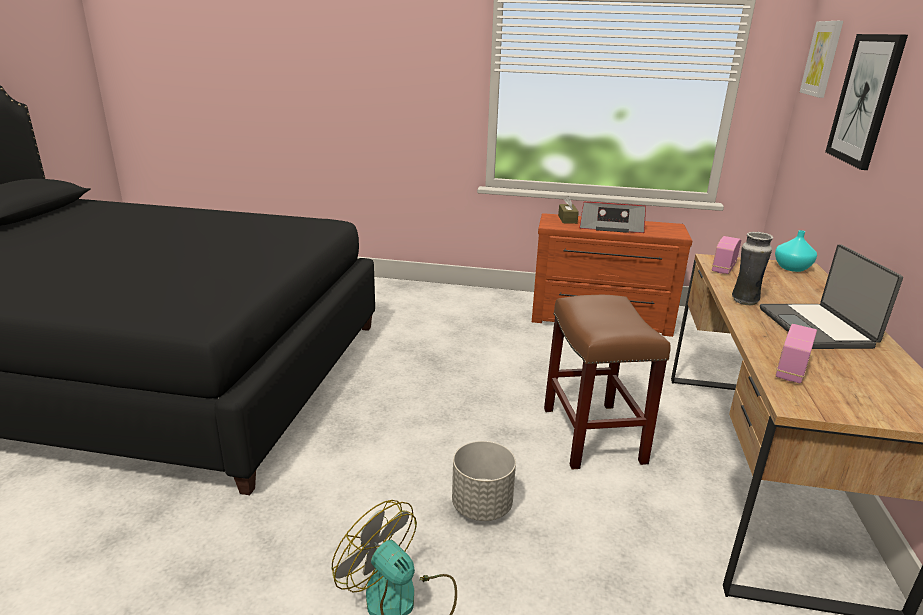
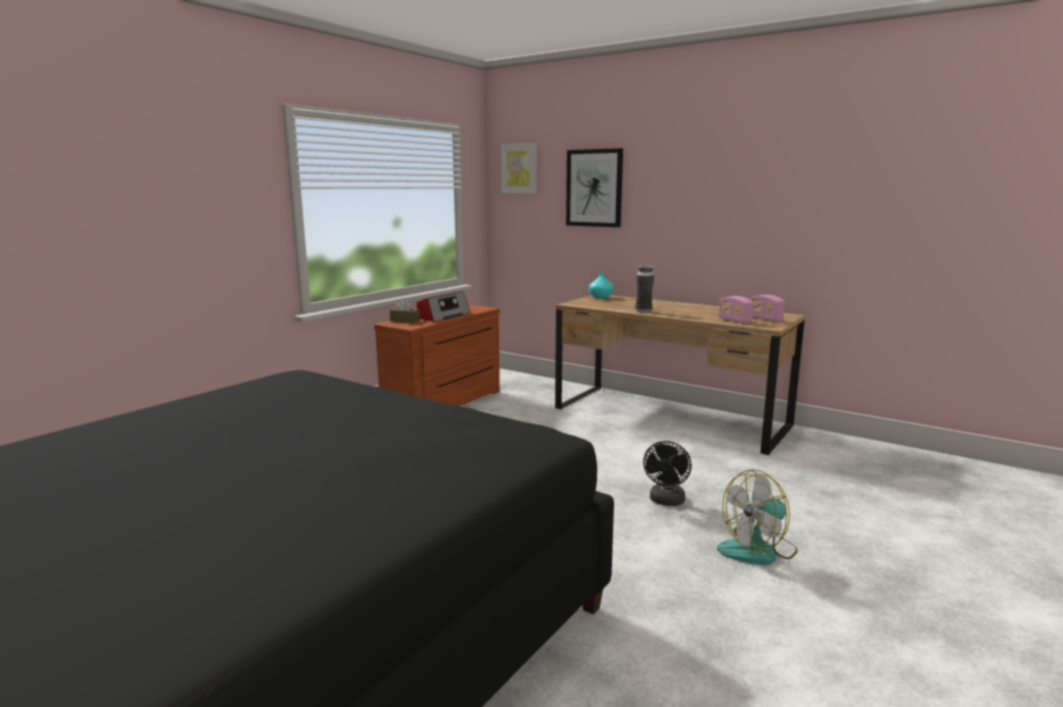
camera: 65 degrees left, 10 degrees down
(482, 506) = (666, 501): grey planter -> black fan
(591, 434) = (603, 447): brown stool -> none
(723, 268) = (588, 305): radio -> radio (765, 319)
(817, 328) = (687, 309): laptop -> none

